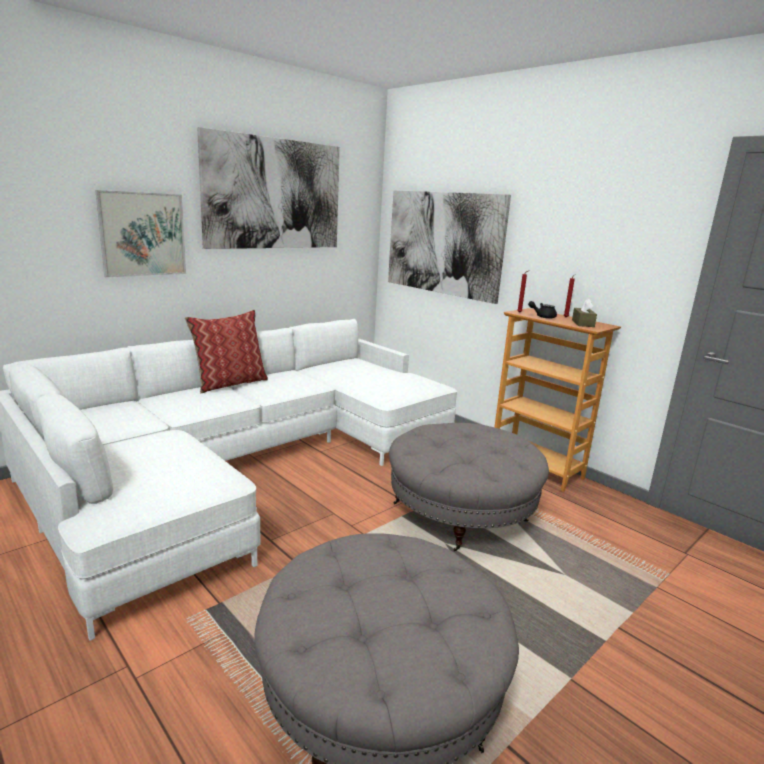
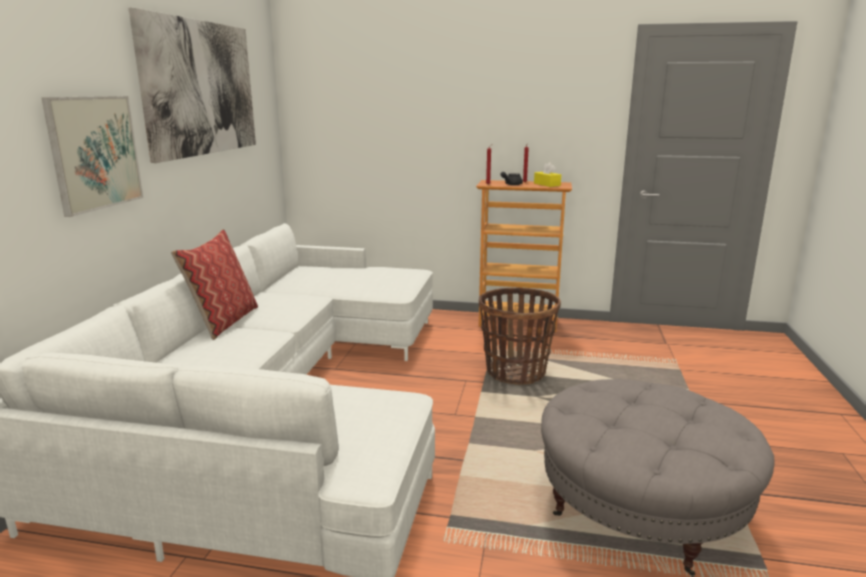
camera: 35 degrees left, 0 degrees up
(443, 243) = (372, 128): picture -> none
(460, 512) = (515, 372): grey ottoman -> basket
(583, 323) = (547, 184): brown tissue box -> yellow tissue box

